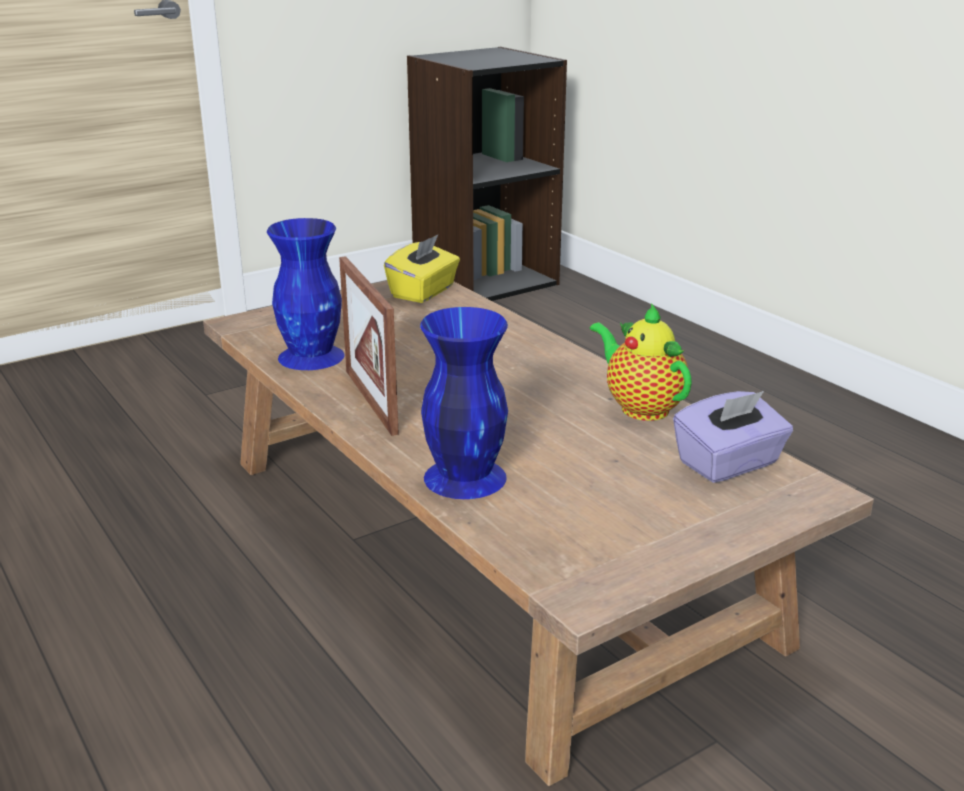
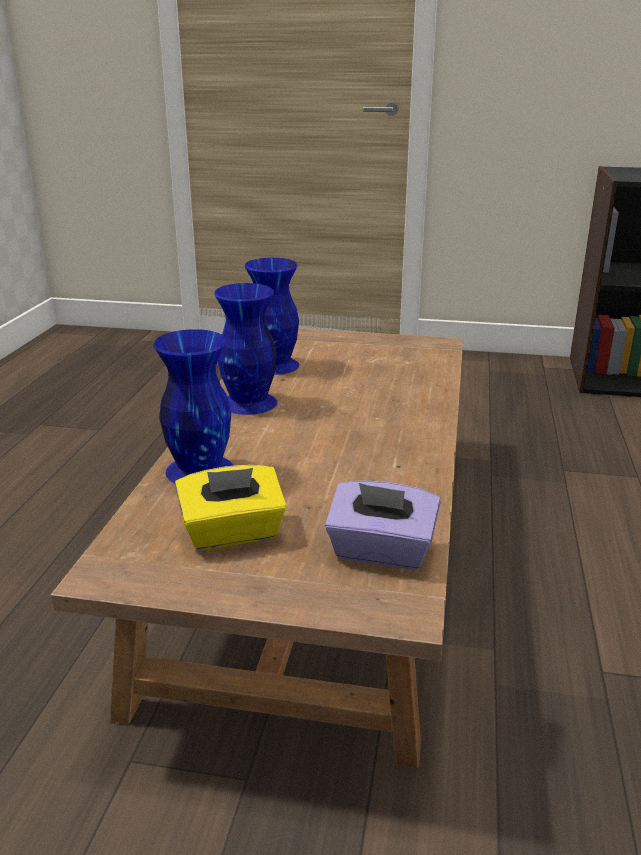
camera: 45 degrees right, 0 degrees up
(370, 401) = (248, 403): picture frame -> blue vase
(423, 292) = (424, 350): yellow tissue box -> yellow tissue box (232, 533)
(640, 407) = (405, 481): teapot -> none

